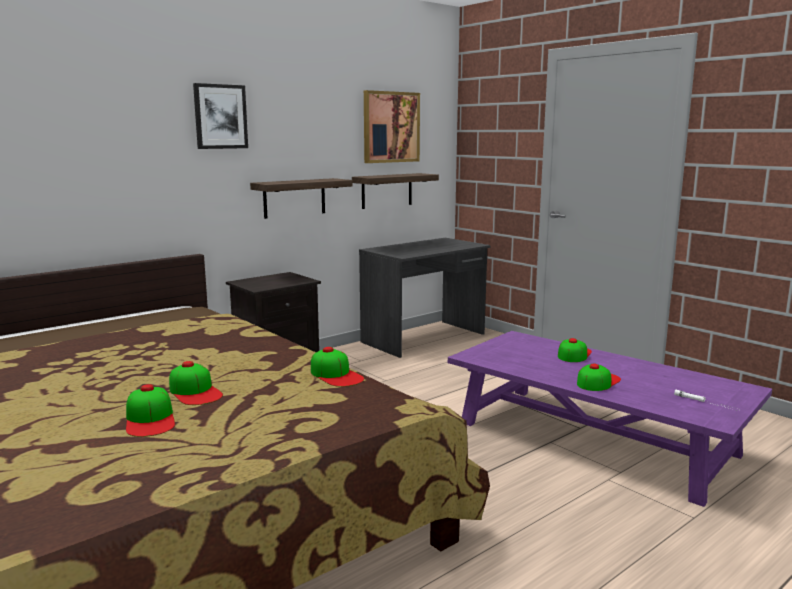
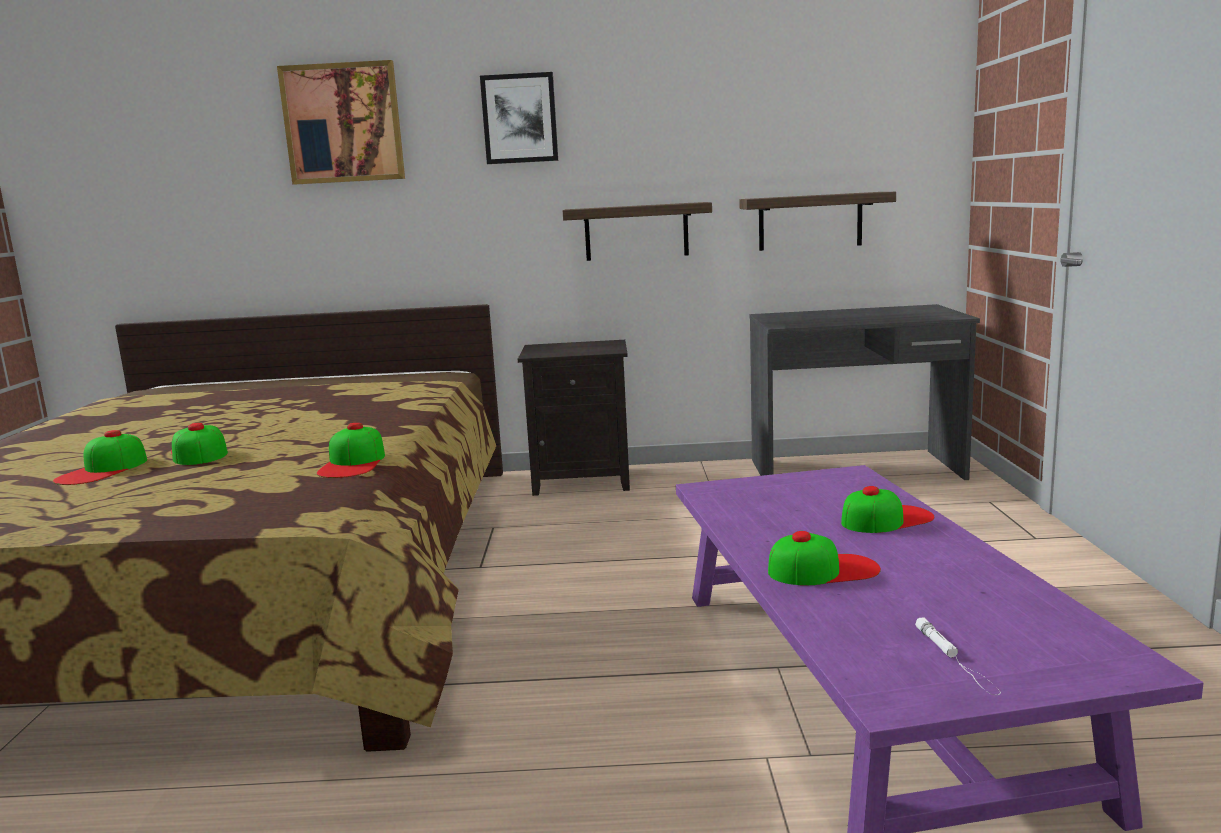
camera: 40 degrees right, 0 degrees up
(195, 391) = (199, 453): cap -> cap turned 150 degrees clockwise
(391, 127) = (819, 116): picture -> picture (343, 123)

